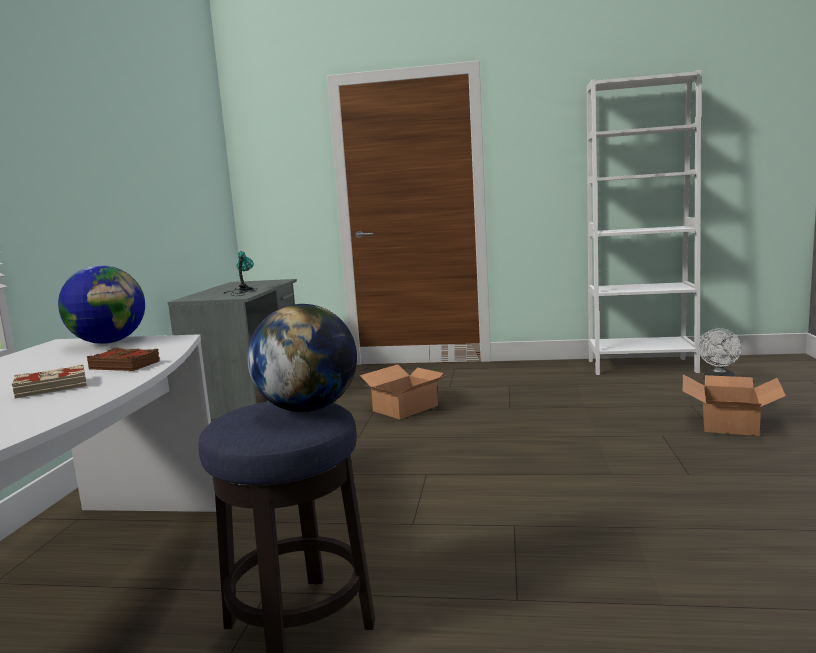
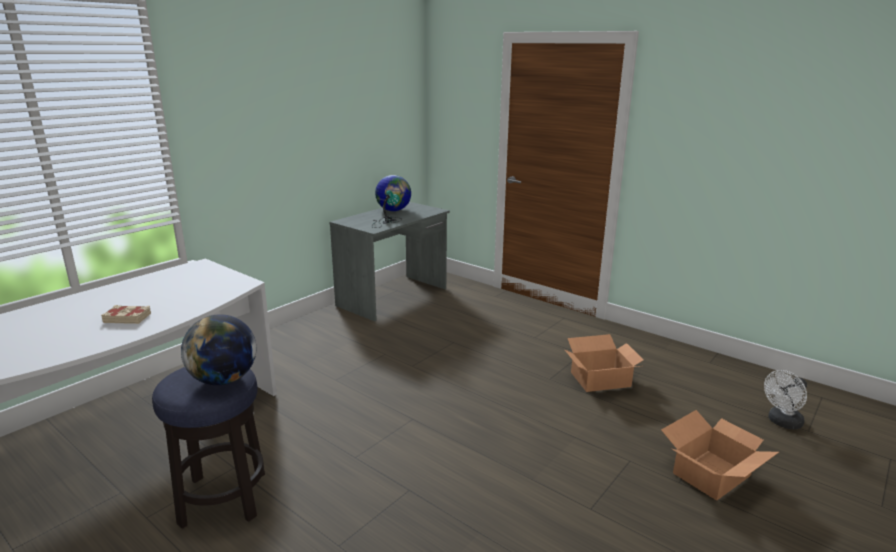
camera: 30 degrees right, 10 degrees up
(109, 342) = (216, 274): globe -> globe (393, 210)
(125, 365) = (182, 307): brown book -> none
(406, 408) = (476, 349): cardboard box -> cardboard box (601, 380)
(641, 366) = (732, 373): white bookcase -> none

